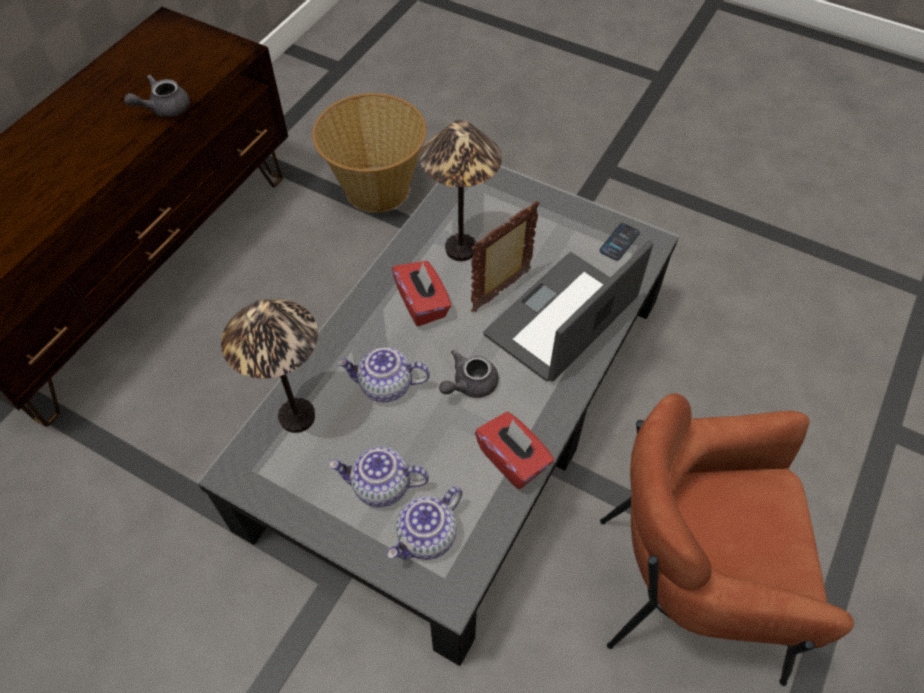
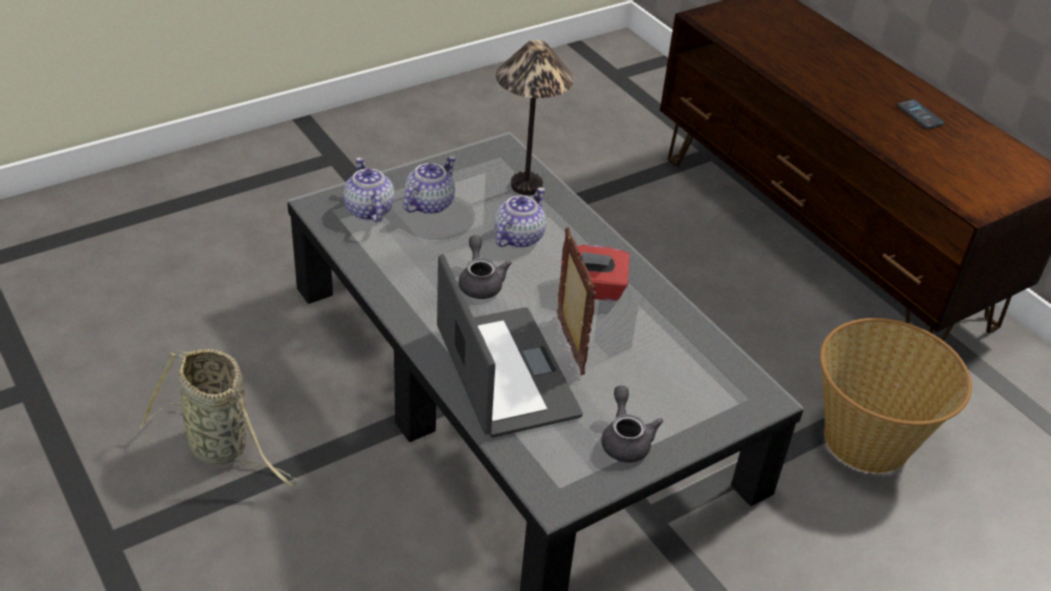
camera: 115 degrees right, 15 degrees down
(164, 108) = (893, 143): grey teapot -> grey teapot (625, 439)
(460, 250) = (644, 340): table lamp -> none
(513, 459) = (388, 276): red tissue box -> none
(619, 242) = (572, 469): phone -> phone (920, 115)
(686, 584) = (222, 448): brown armchair -> basket

